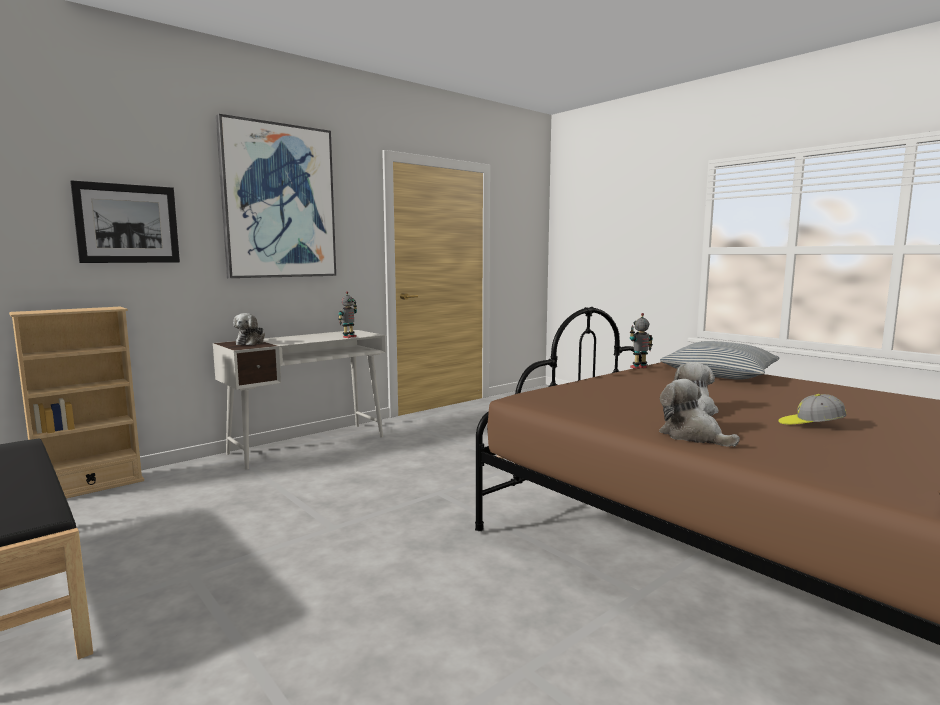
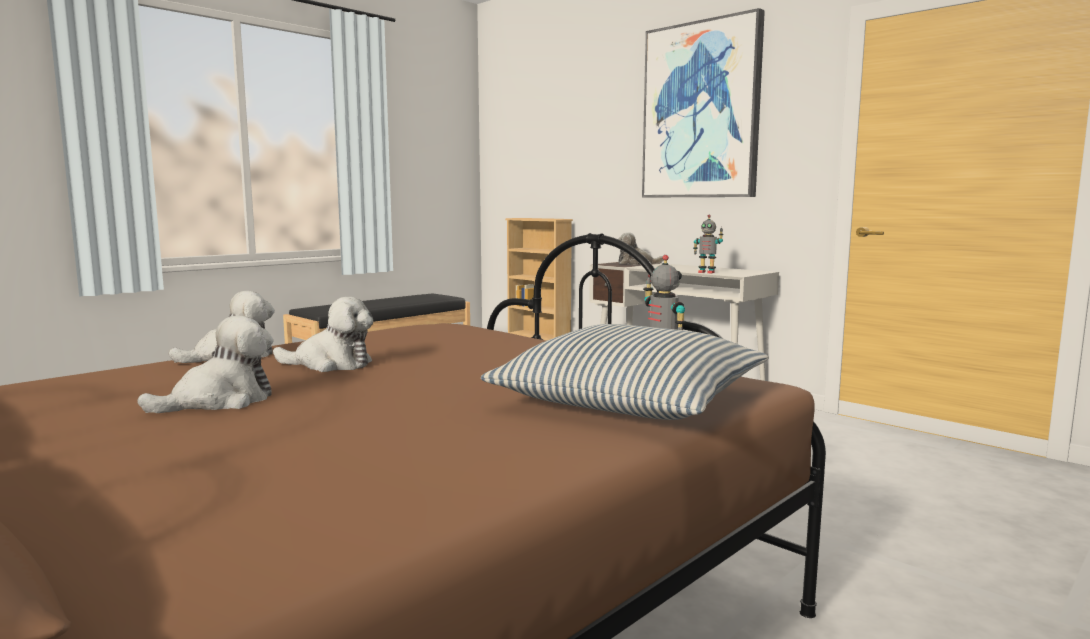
camera: 85 degrees right, 0 degrees up
(127, 224) = (585, 149): picture -> none
(810, 424) = (220, 401): cap -> plush toy

